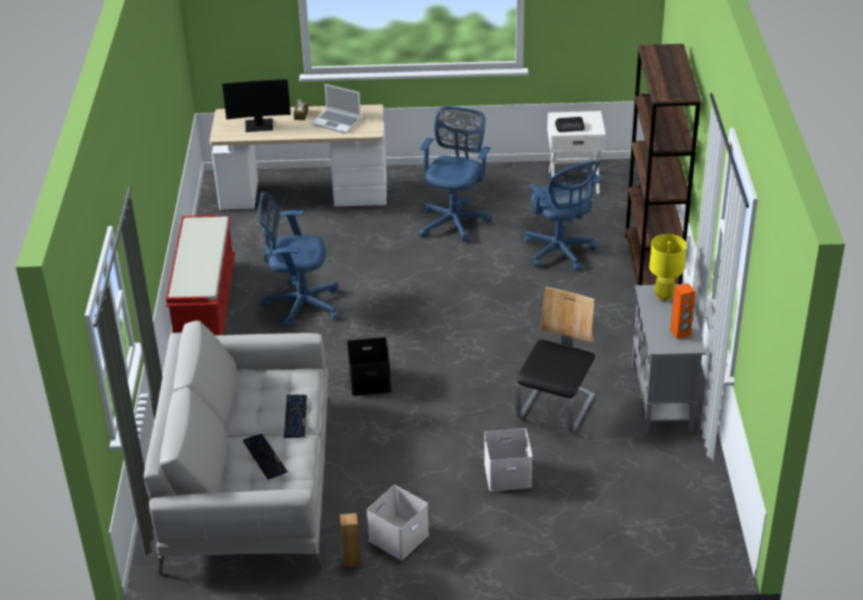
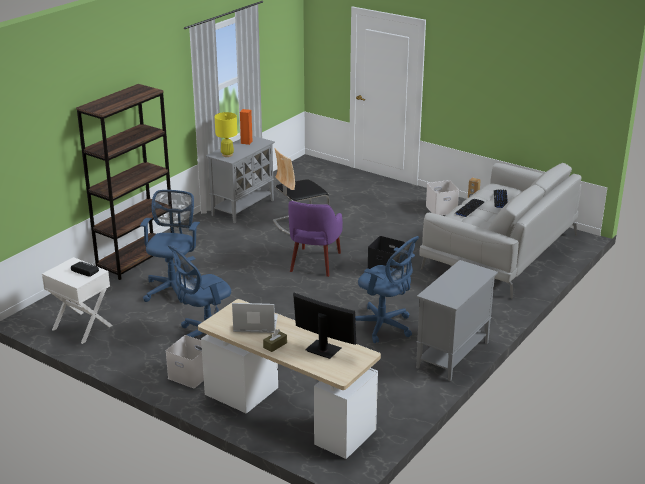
camera: 145 degrees left, 10 degrees down
(204, 303) = (452, 355): red bench -> grey cabinet
(337, 122) = (255, 325): laptop -> laptop turned 60 degrees counterclockwise
(460, 351) = (314, 263): none -> purple armchair
(508, 474) = (360, 210): white storage box -> white storage box (189, 375)

